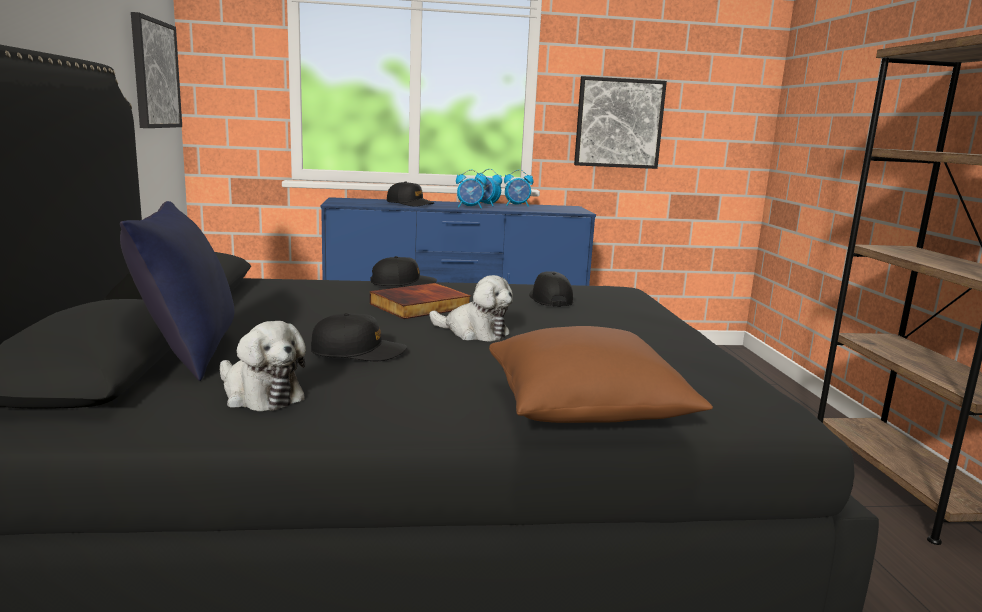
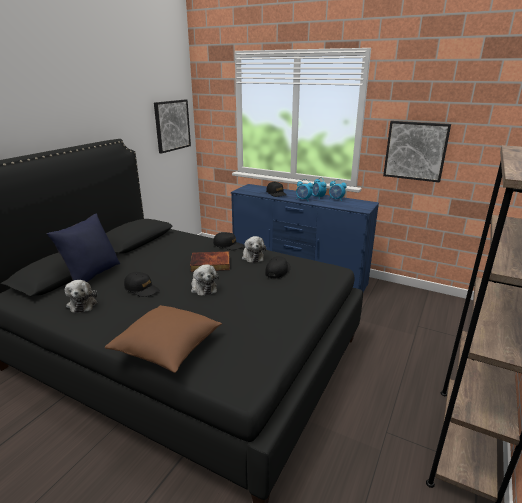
camera: 35 degrees right, 10 degrees up
(474, 290) = (252, 256): none -> plush toy

